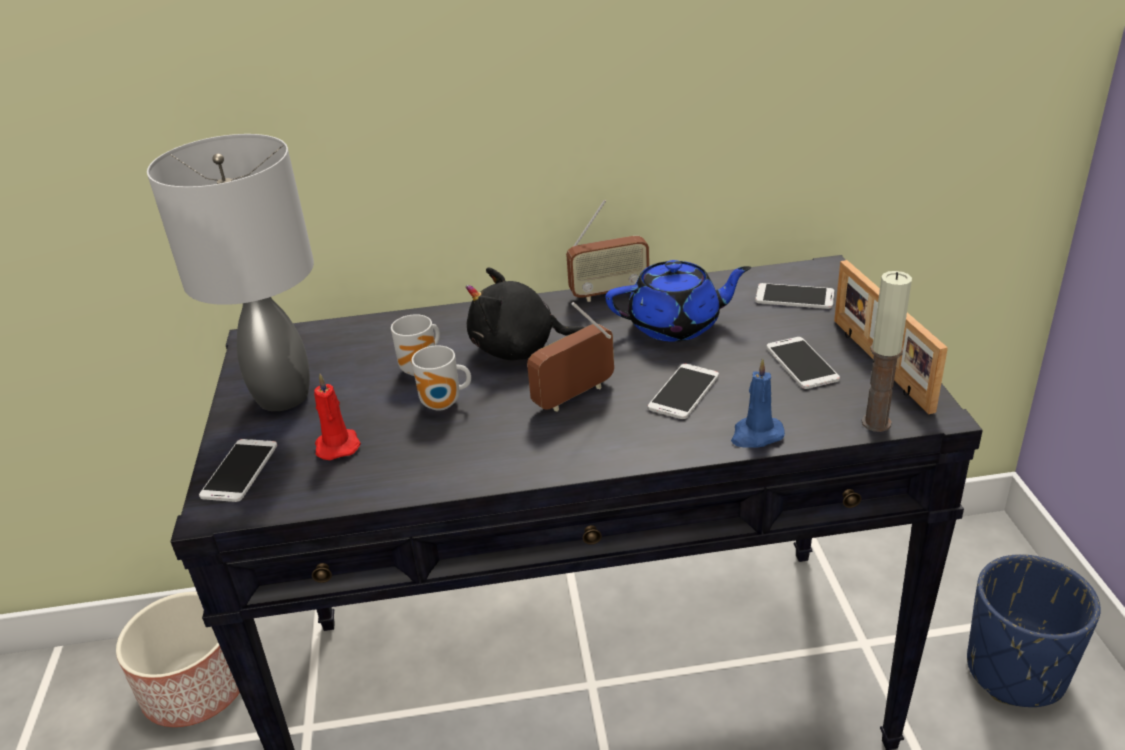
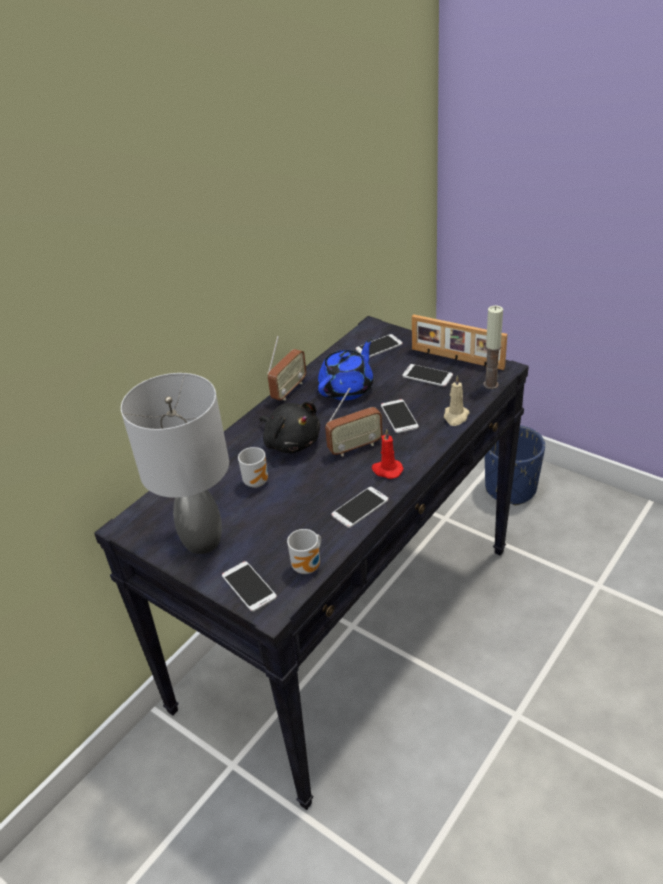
camera: 45 degrees left, 5 degrees up
(196, 686) = (131, 805): planter -> none
(337, 445) = (278, 541): red candle -> red candle (386, 470)
(444, 405) = (299, 489): mug -> mug (309, 567)
(467, 467) = (360, 507): none -> phone
(520, 349) = (291, 442): black plush toy -> black plush toy turned 90 degrees counterclockwise
(574, 396) = (355, 447): radio -> radio turned 120 degrees counterclockwise
(756, 435) = (455, 417): blue candle -> beige candle

